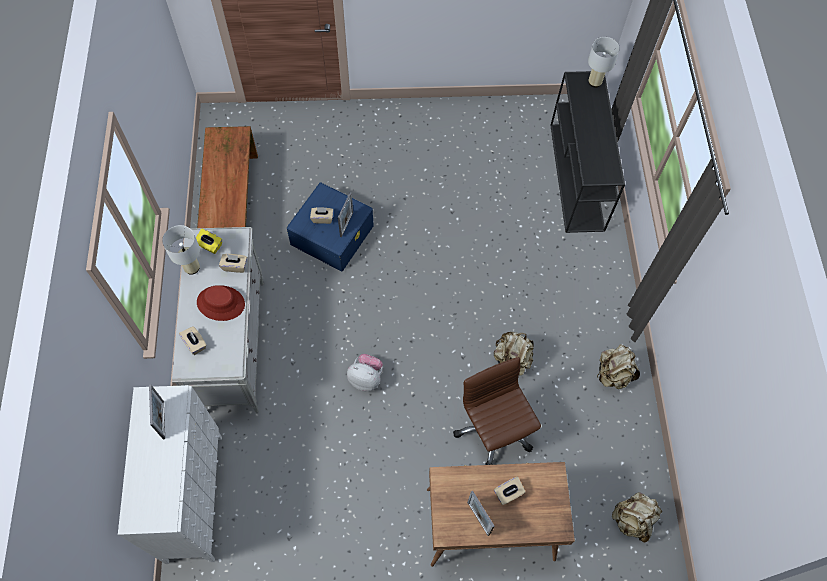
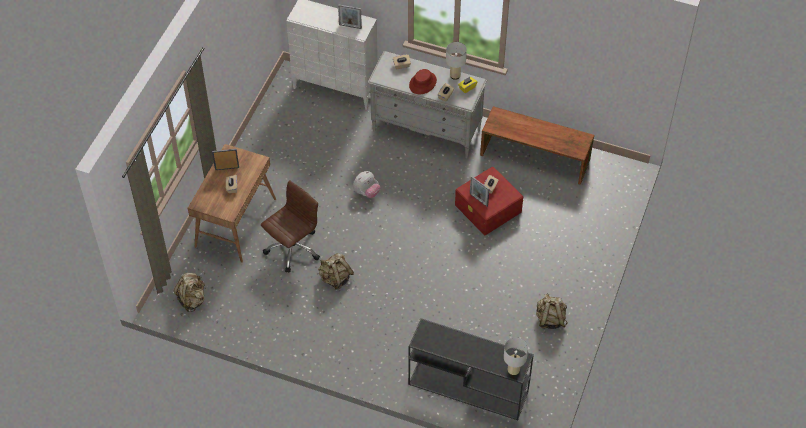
camera: 115 degrees right, 10 degrees down
(332, 234) = (488, 208): blue storage box -> red storage box
(493, 430) = (293, 248): brown office chair -> brown office chair turned 45 degrees counterclockwise
(613, 374) = (292, 334): beige backpack -> beige backpack (550, 319)

